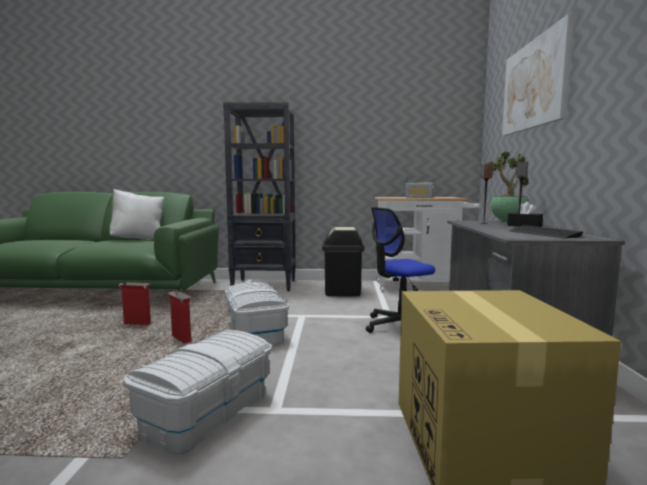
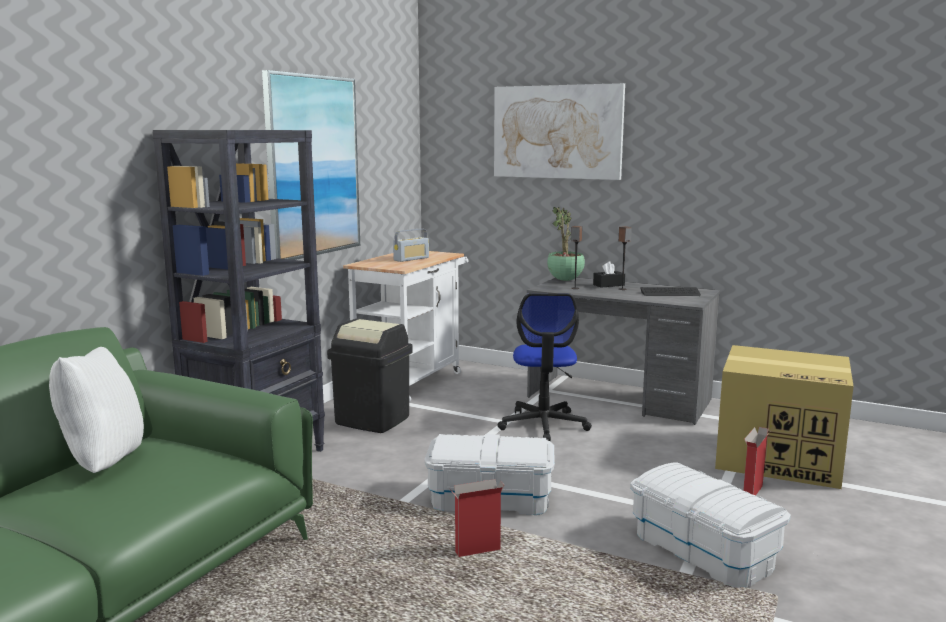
camera: 65 degrees left, 5 degrees up
(136, 324) = (362, 587): cardboard box -> cardboard box (752, 492)
(354, 133) = (313, 166): none -> picture

